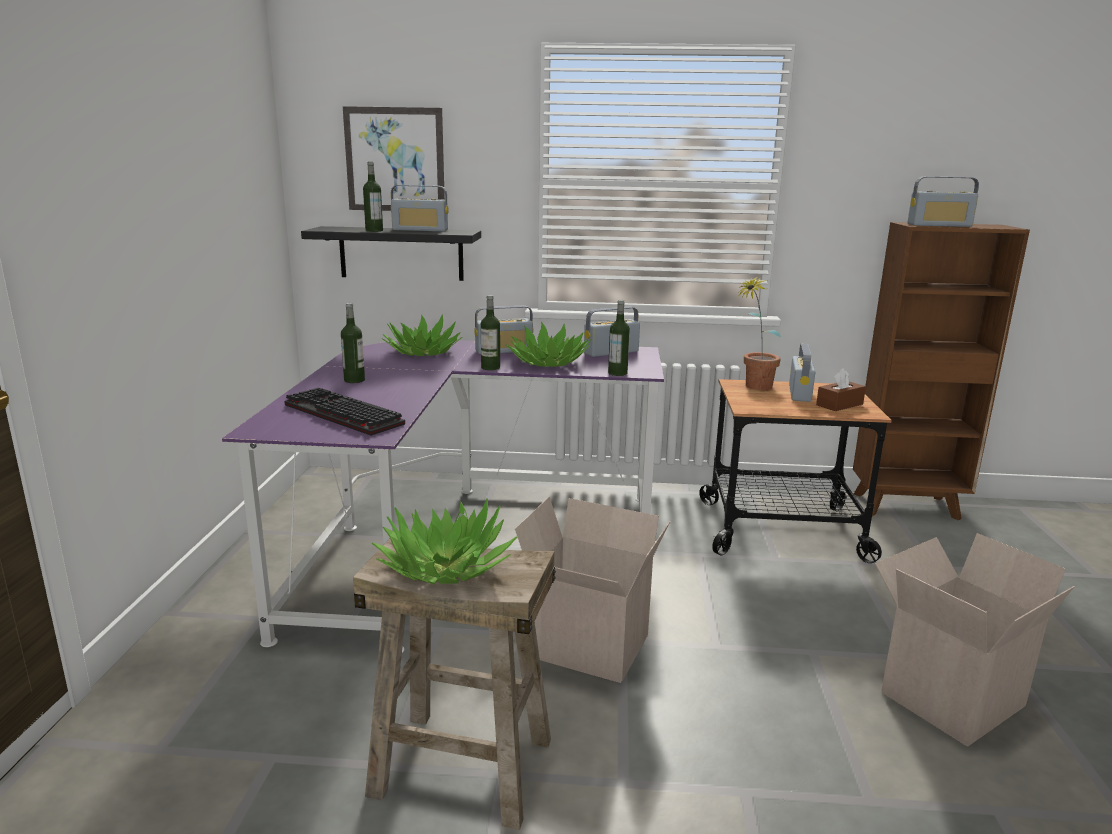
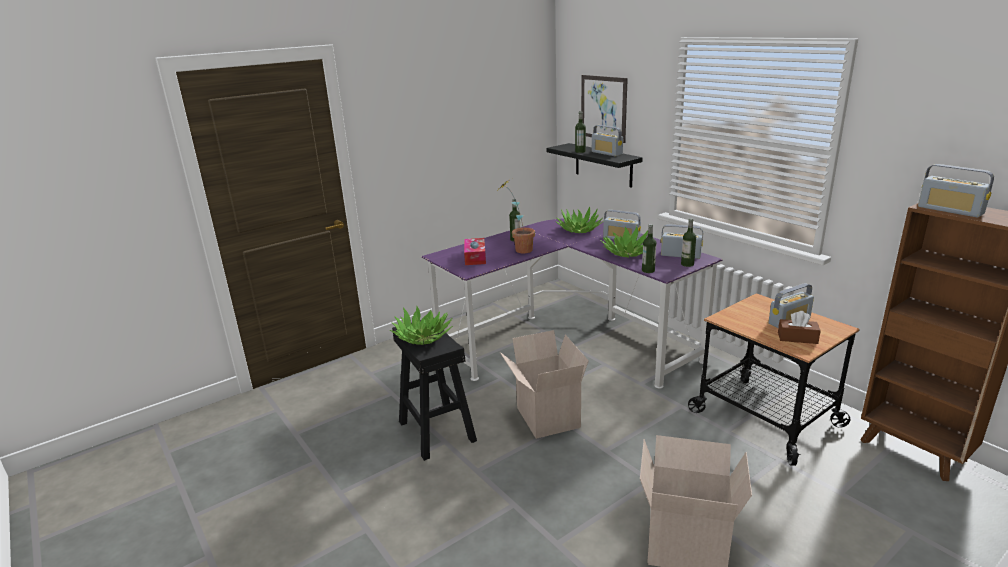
camera: 50 degrees right, 5 degrees up
(339, 415) = (475, 257): keyboard -> tissue box
(461, 767) = (436, 431): beige stool -> black stool
(490, 367) = (590, 248): bottle -> bottle (687, 264)
(752, 387) = (764, 306): potted plant -> potted plant (518, 250)

